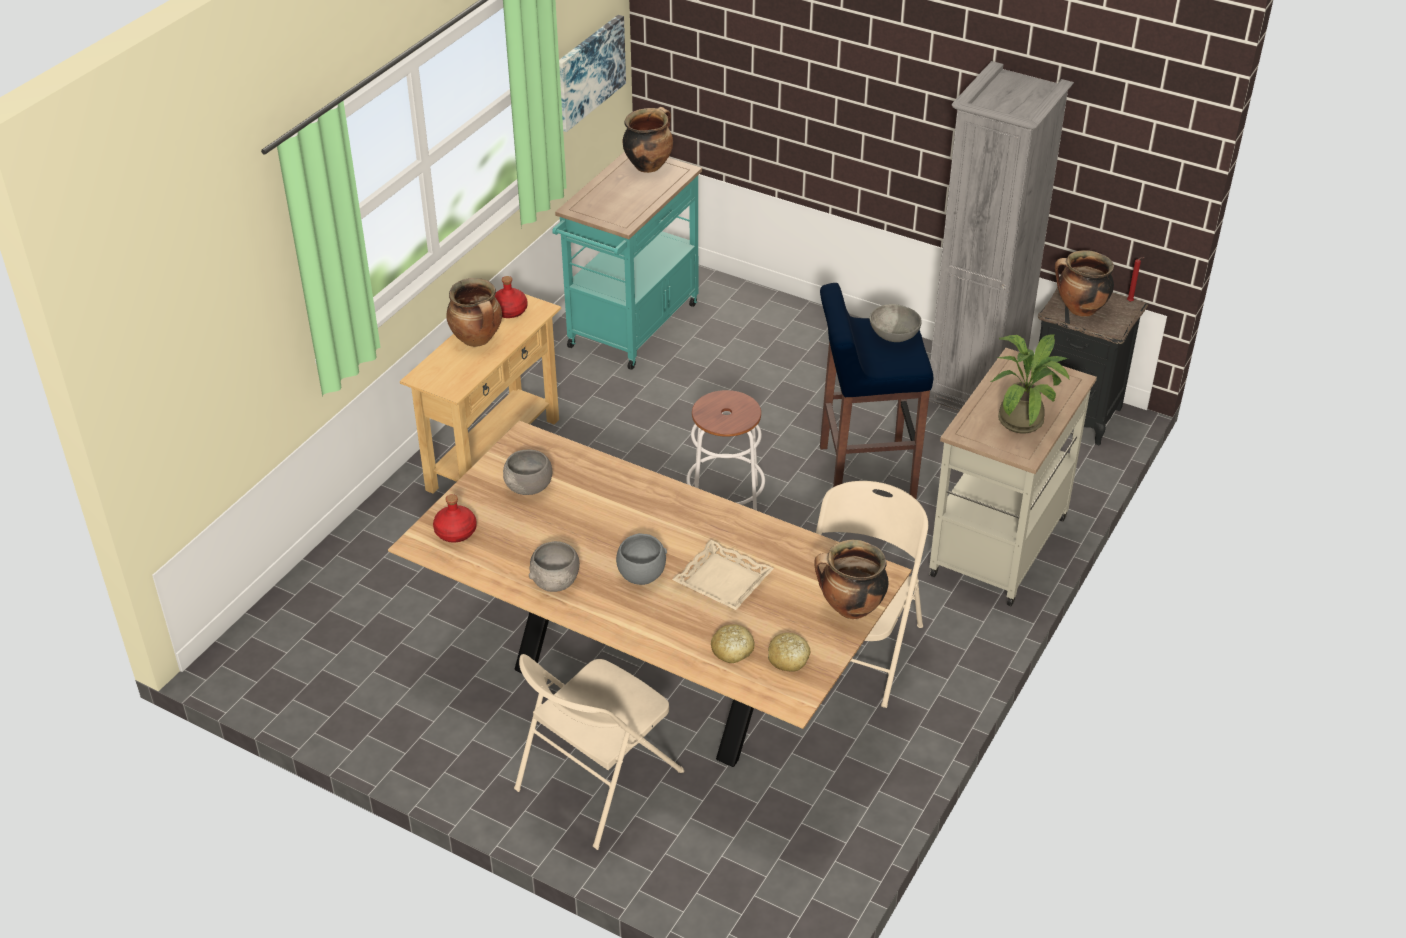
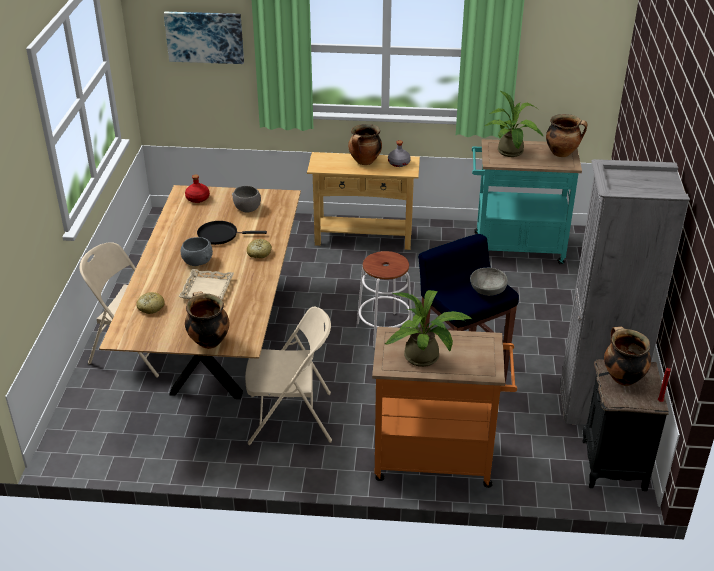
camera: 65 degrees right, 5 degrees down
(510, 310) = (399, 163): red bottle -> grey bottle
(556, 581) = (176, 237): grey bowl -> none
(585, 532) = (220, 235): none -> black frying pan
(588, 71) = (566, 79): picture -> picture (204, 36)
(615, 202) = (511, 153): none -> potted plant
(788, 658) = (153, 329): bread -> bread (259, 253)
(1001, 544) = (437, 460): beige cart -> orange cart

